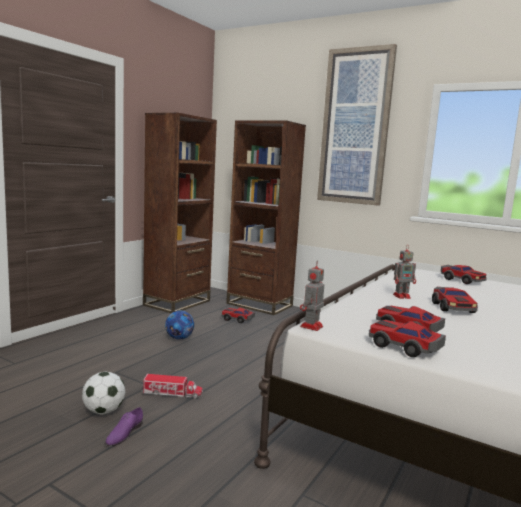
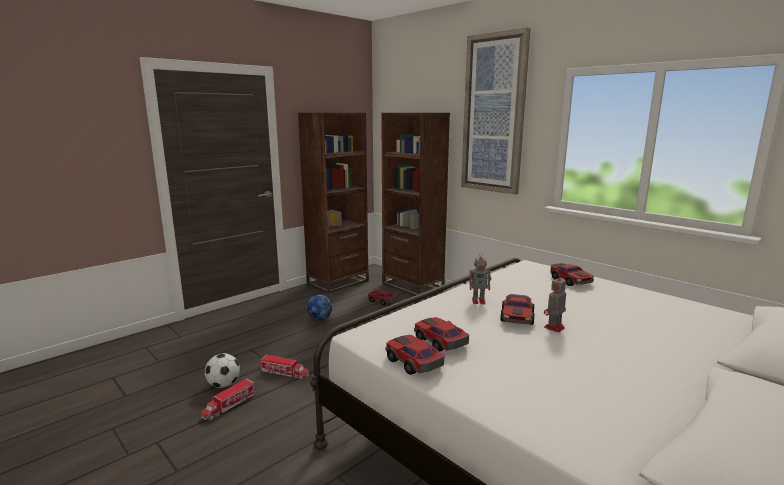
camera: 15 degrees right, 5 degrees up
(124, 433) = (229, 406): purple shoe -> toy truck
(311, 327) = (352, 335): toy robot -> toy robot (553, 328)

